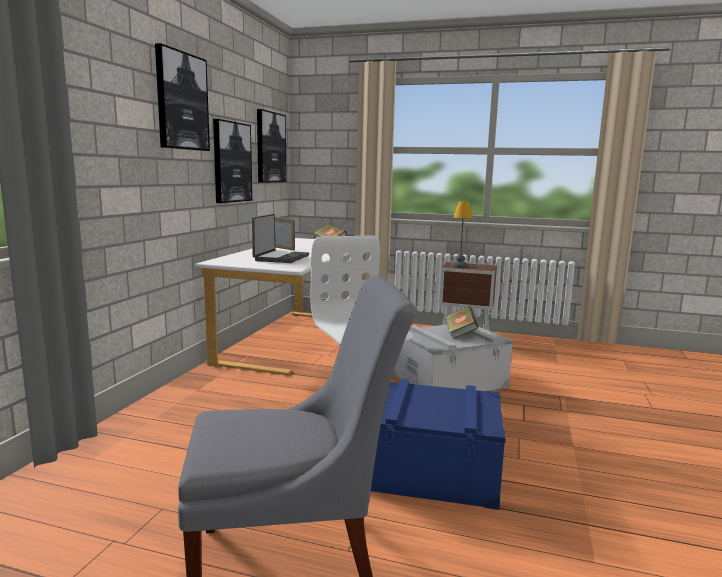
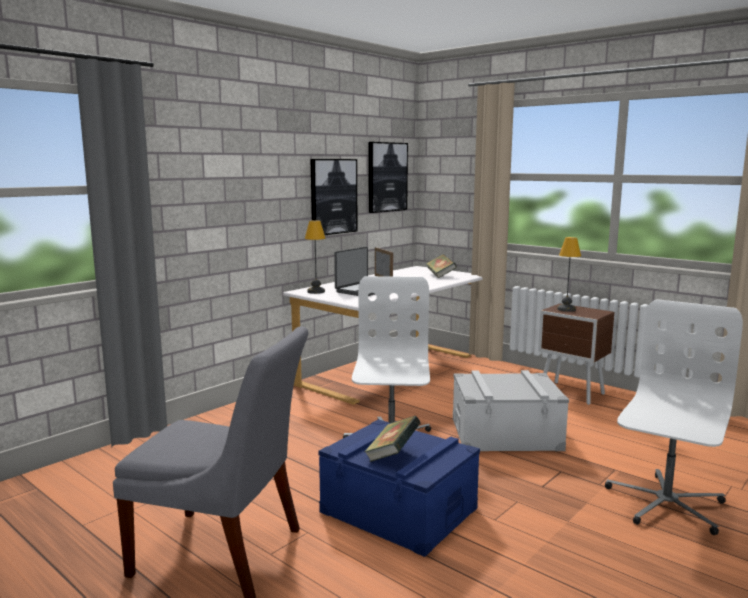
camera: 25 degrees right, 0 degrees up
(181, 101) = (273, 148): picture -> none
(231, 261) = (315, 291): none -> table lamp
(460, 334) = (517, 386): book -> book (392, 455)
(620, 416) = (665, 504): none -> white office chair

